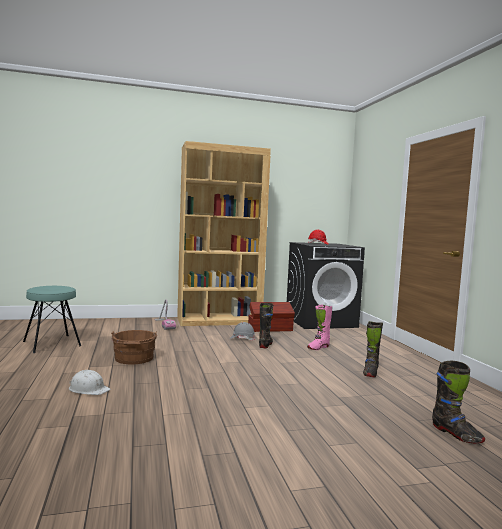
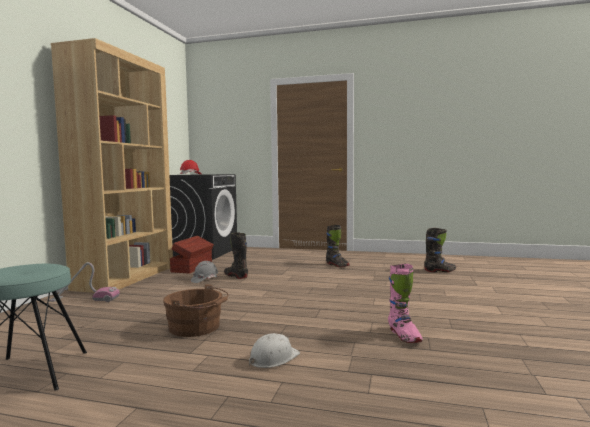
camera: 60 degrees left, 0 degrees up
(318, 348) = (267, 265): pink boot -> pink boot (404, 336)

